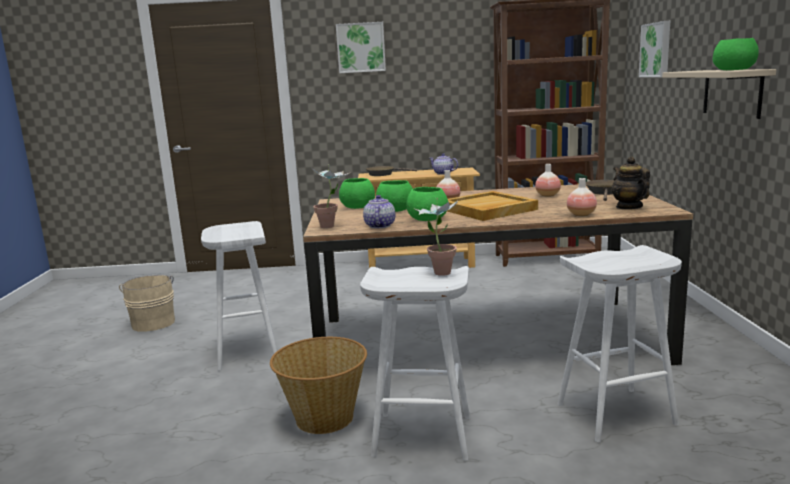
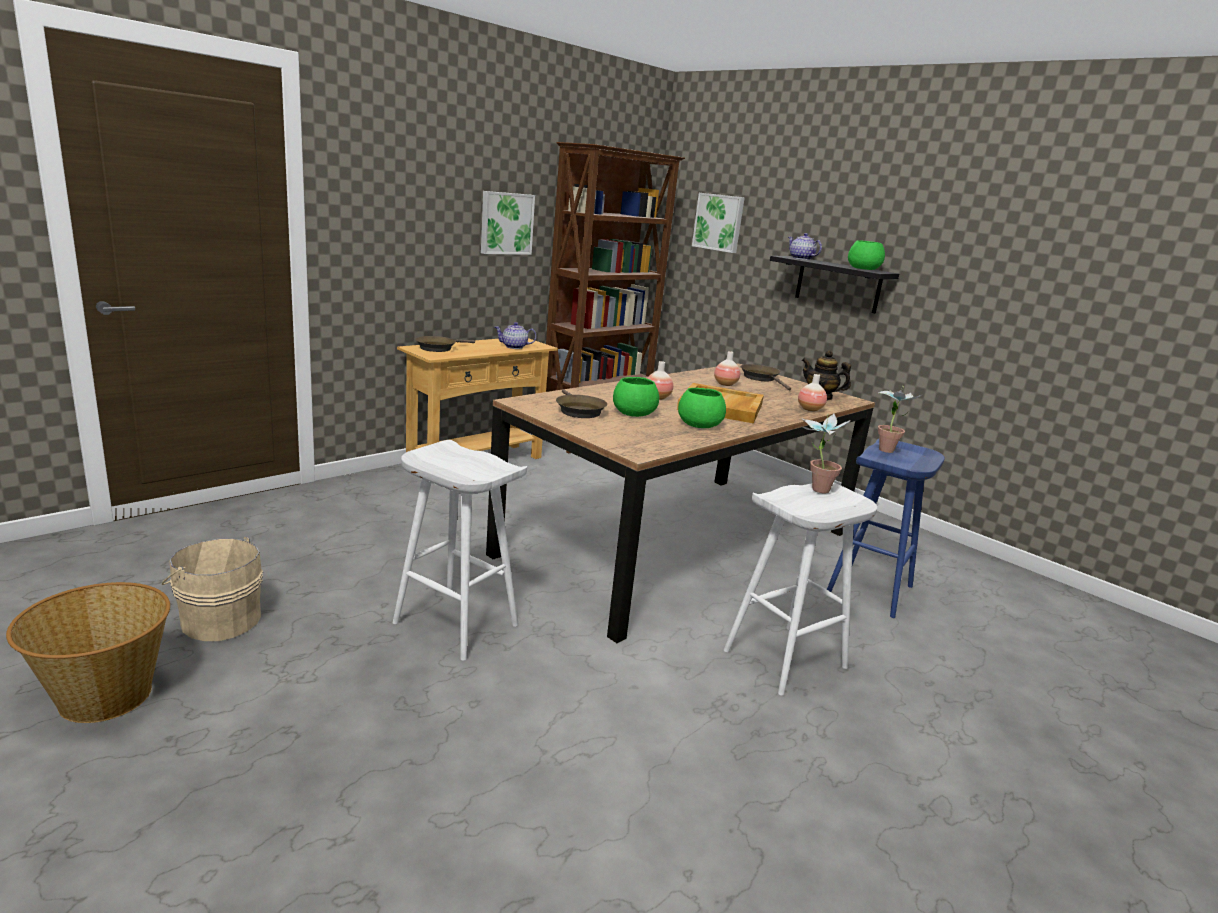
camera: 45 degrees left, 5 degrees up
(324, 417) = (678, 673): basket -> basket (104, 696)
(332, 226) = (629, 444): potted plant -> potted plant (887, 449)
(357, 207) = (578, 411): green bowl -> brown frying pan
(361, 47) = (408, 169): picture -> picture (506, 223)
(379, 226) = (678, 439): teapot -> teapot (801, 258)
(615, 415) = (870, 591): white stool -> blue stool
(732, 92) = (838, 284): beige shelf -> black shelf

